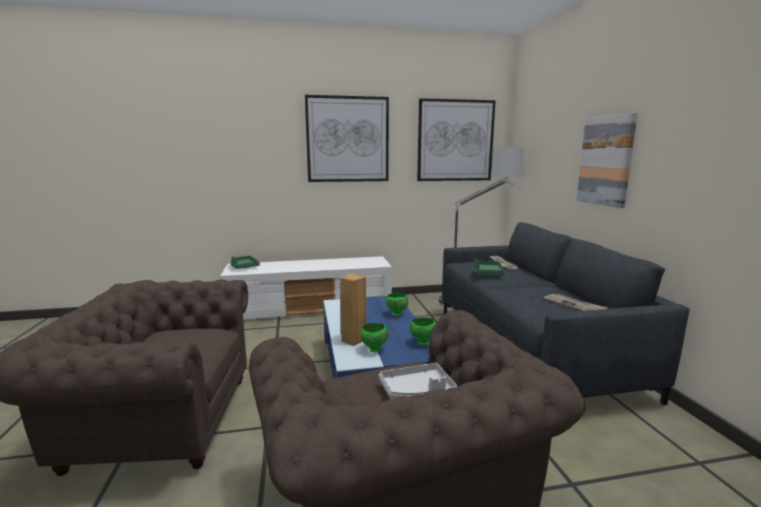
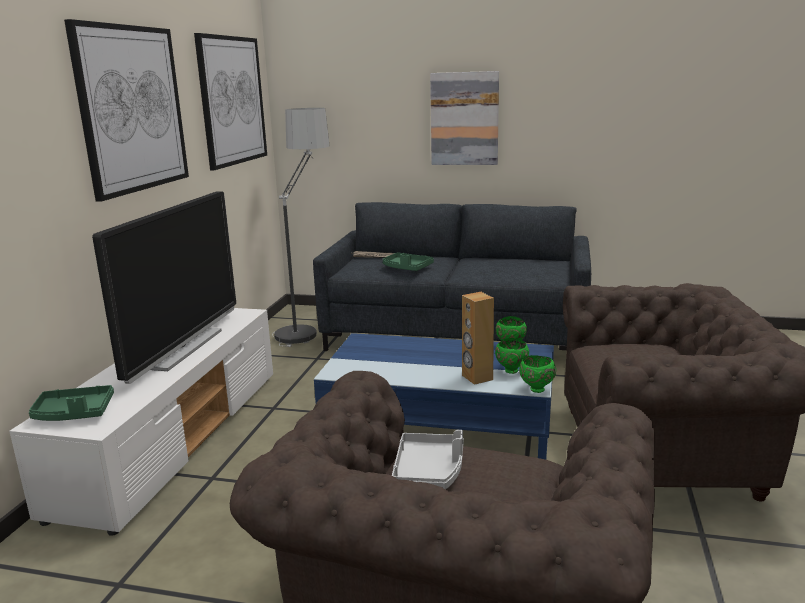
camera: 65 degrees left, 5 degrees up
(321, 265) = (181, 348): none -> television
(397, 314) = (418, 344): green bowl -> green bowl (536, 390)
(417, 392) = (654, 352): grey tray -> grey tray (429, 472)
(574, 305) = (531, 263): newspaper -> none

